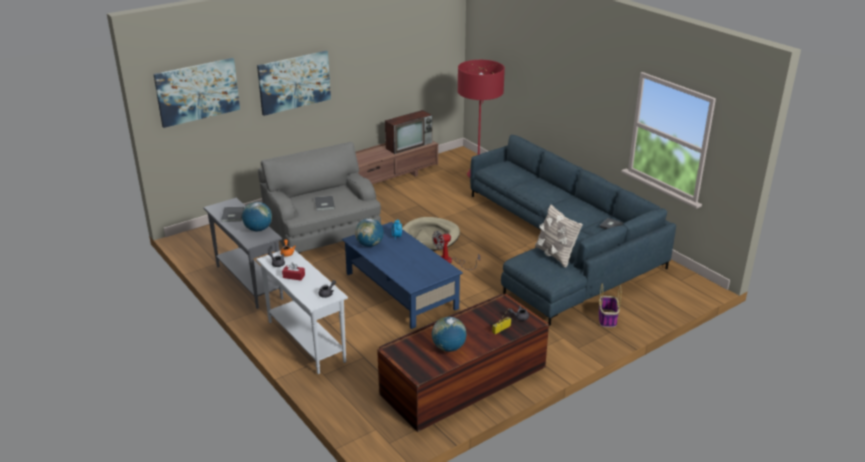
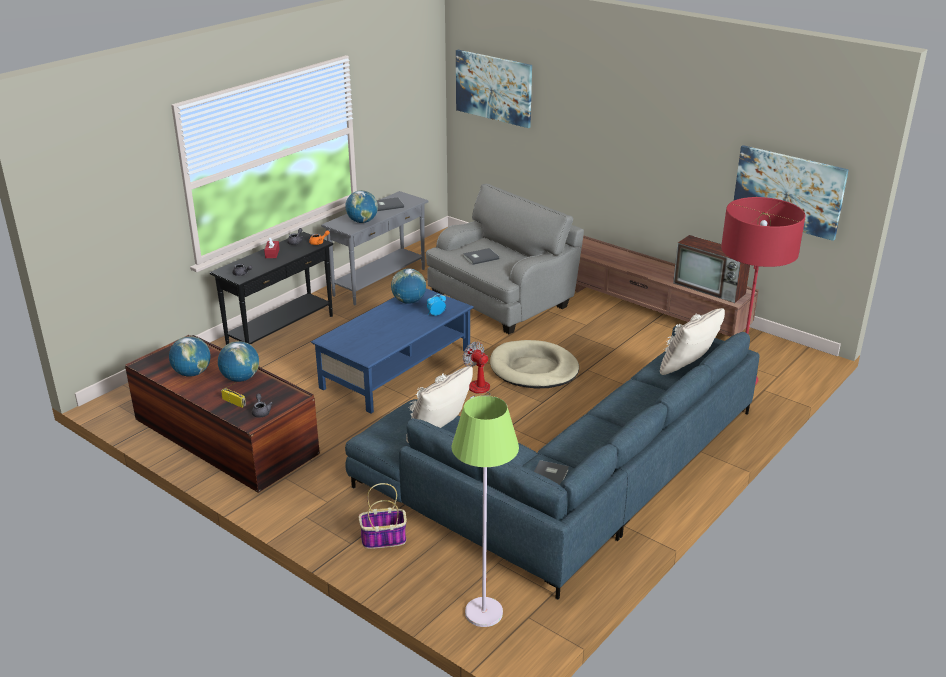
camera: 75 degrees right, 0 degrees up
(294, 82) = (595, 126): picture -> picture (788, 191)
(305, 341) = (281, 331): white console table -> black console table
(466, 324) = (240, 378): none -> globe
(508, 168) = (687, 366): none -> beige pillow
(677, 293) = (483, 613): none -> green floor lamp

